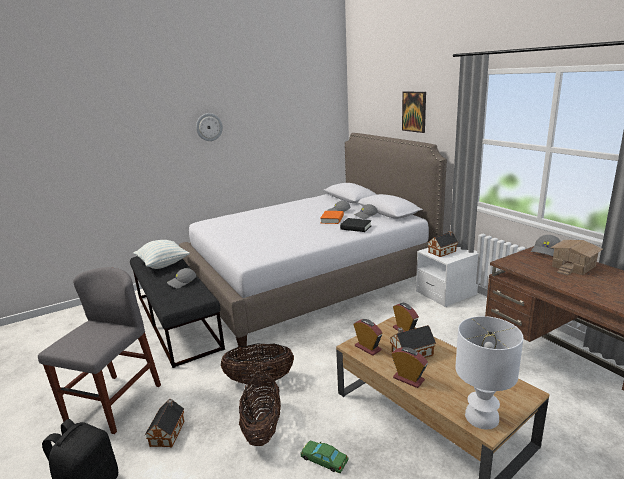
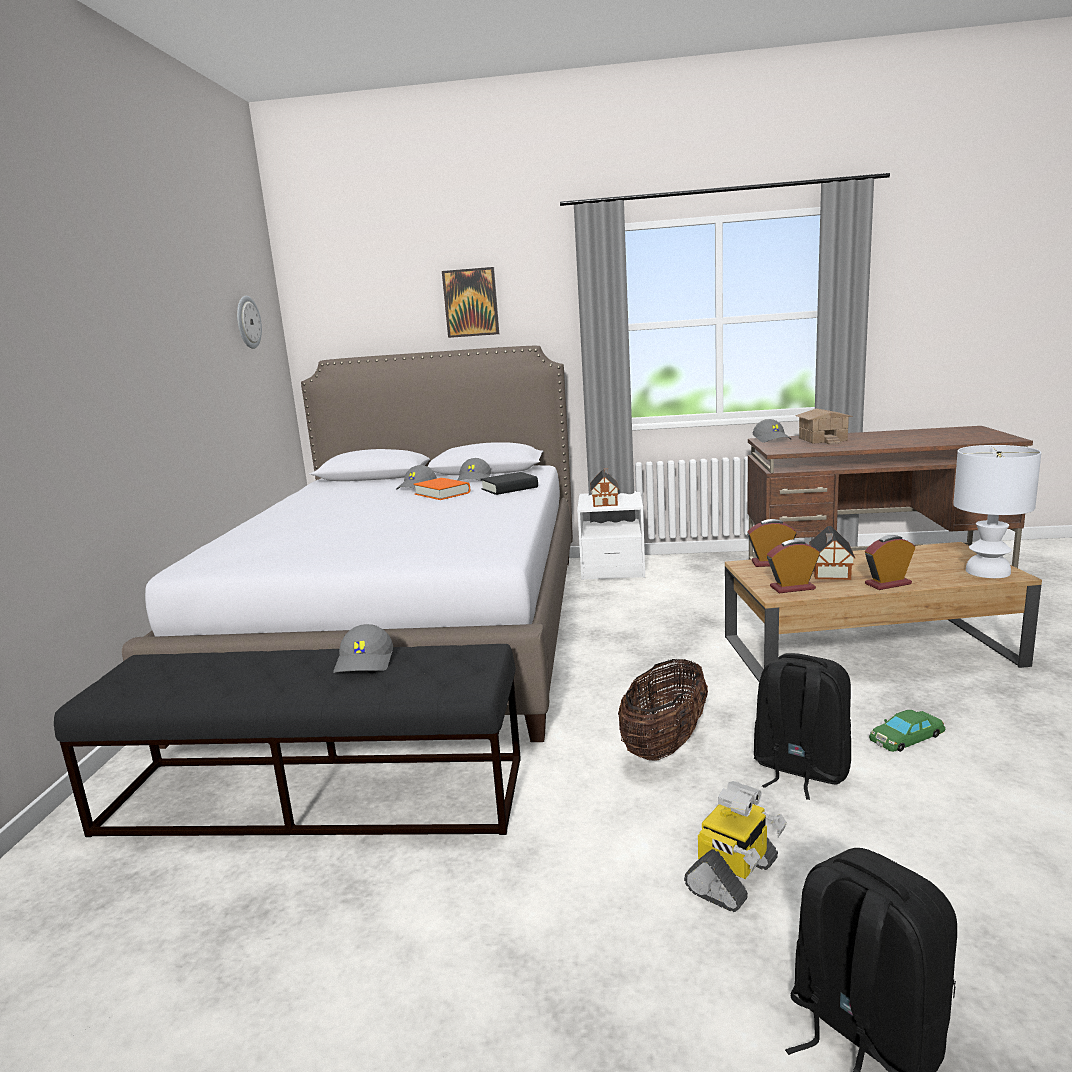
camera: 55 degrees left, 5 degrees down
(114, 403) = (550, 949): grey chair -> none
(163, 264) = (213, 672): pillow -> none
(168, 432) = (733, 877): toy house -> toy robot
(209, 127) = (111, 331): wall clock -> wall clock (247, 322)
(262, 428) = (799, 770): basket -> black backpack

